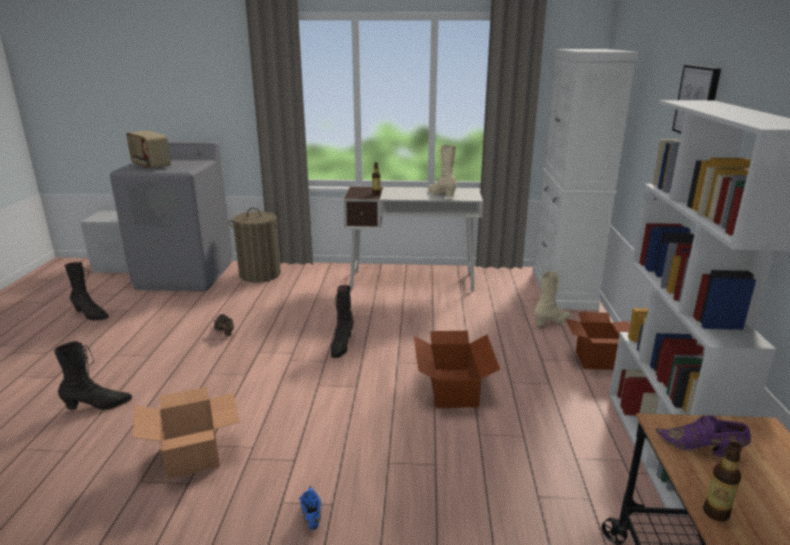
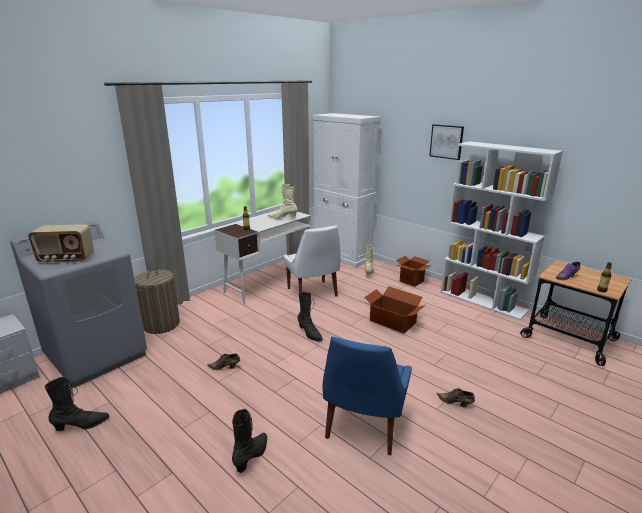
camera: 50 degrees left, 0 degrees up
(192, 455) = (363, 428): cardboard box -> blue chair
(311, 516) = (455, 403): blue shoe -> brown shoe
(434, 311) = (313, 293): none -> white chair

